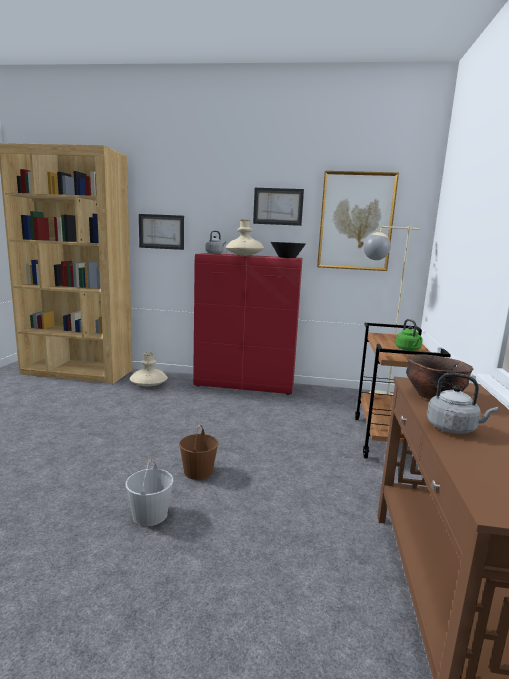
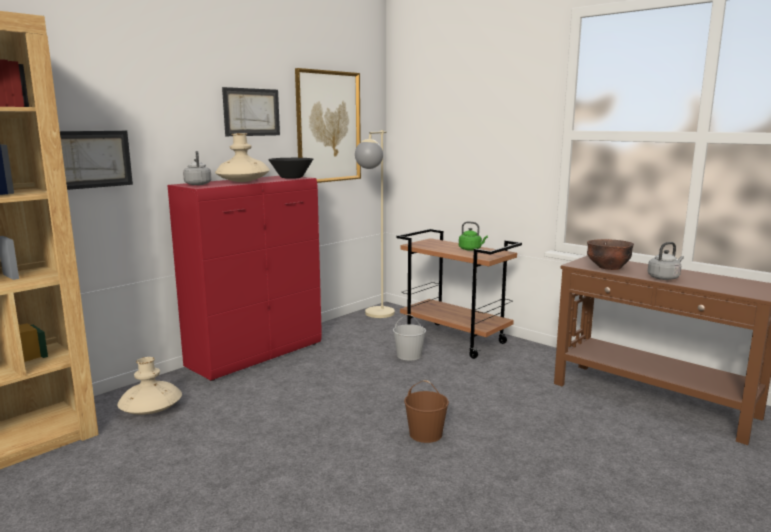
camera: 55 degrees left, 0 degrees up
(150, 515) = (482, 477): white bucket -> white bucket (409, 355)

